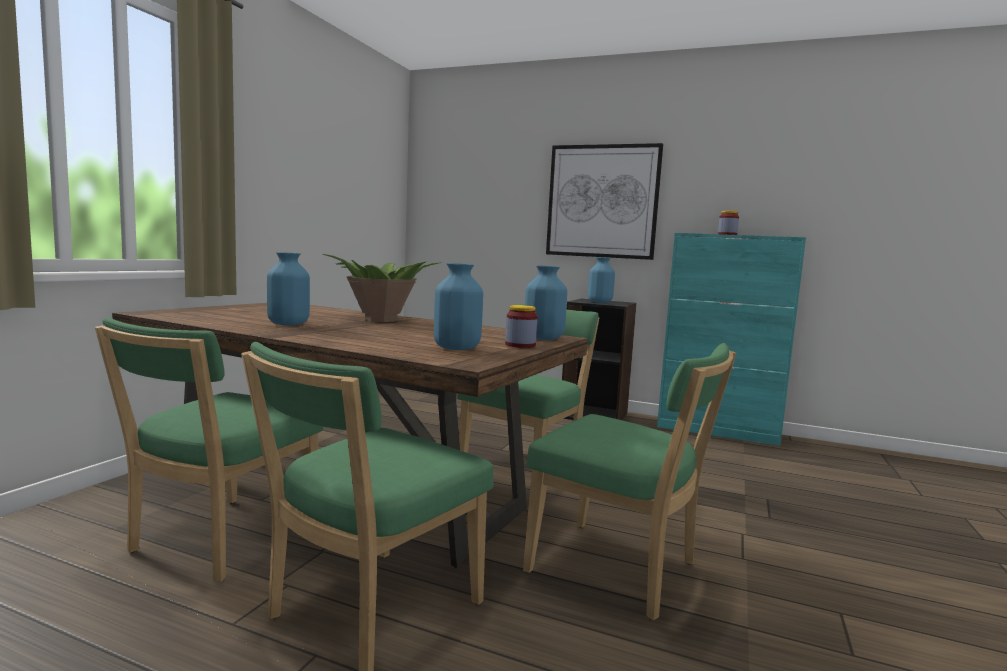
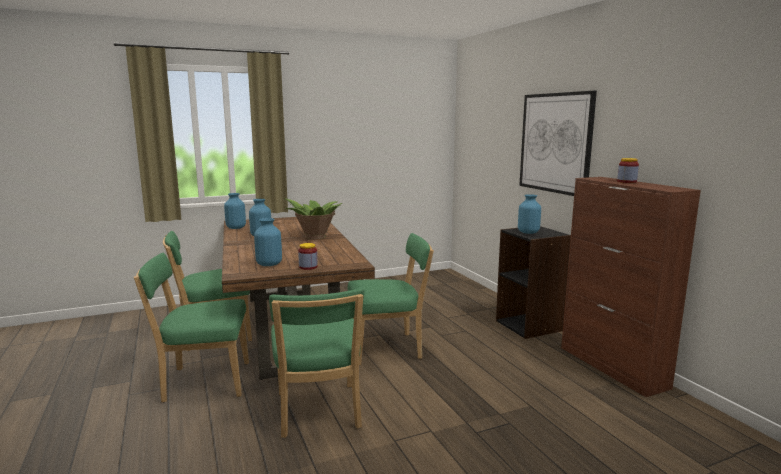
camera: 45 degrees right, 5 degrees up
(543, 338) = (342, 263): blue vase -> blue vase (235, 228)
(717, 431) = (612, 367): turquoise cabinet -> brown cabinet

